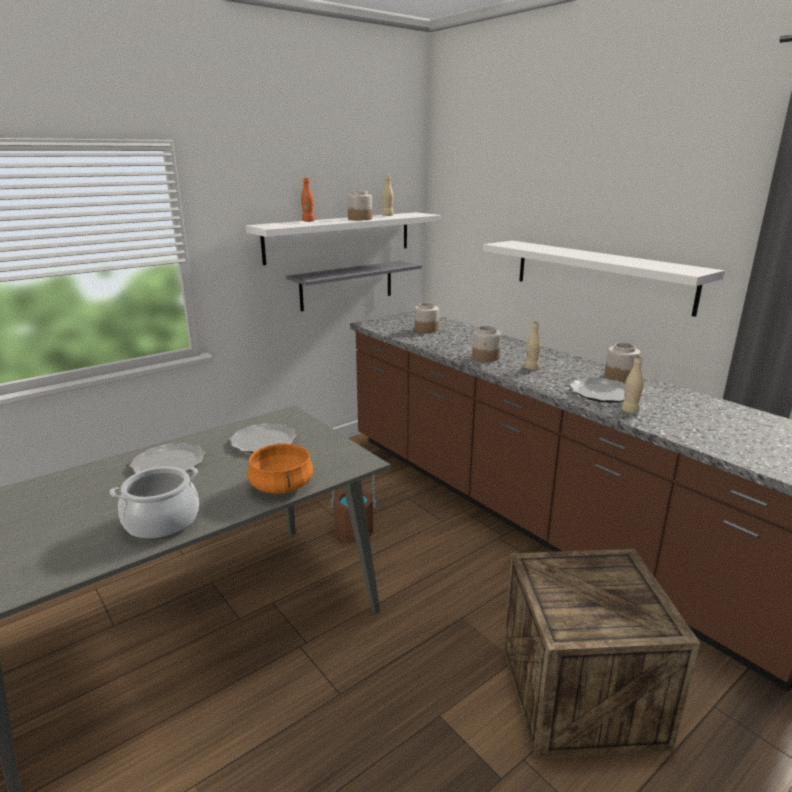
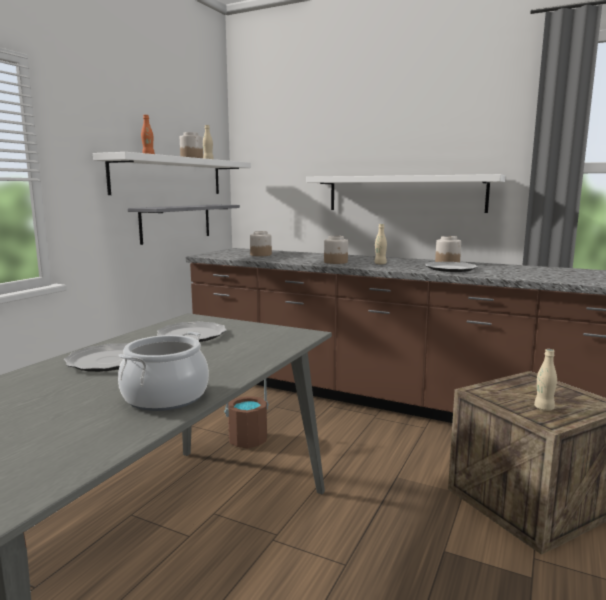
camera: 25 degrees left, 10 degrees down
(282, 486) = (256, 356): orange cooking pot -> none
(630, 411) = (484, 273): beige bottle -> beige bottle (544, 408)

